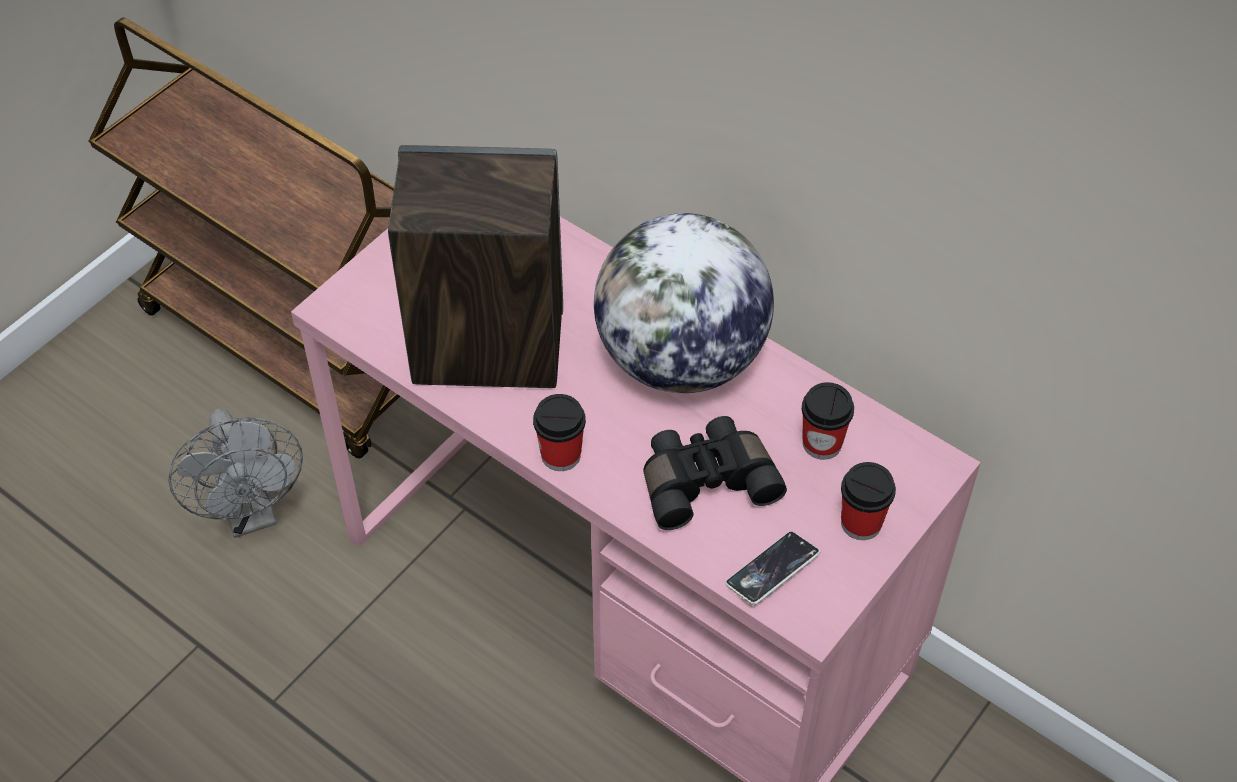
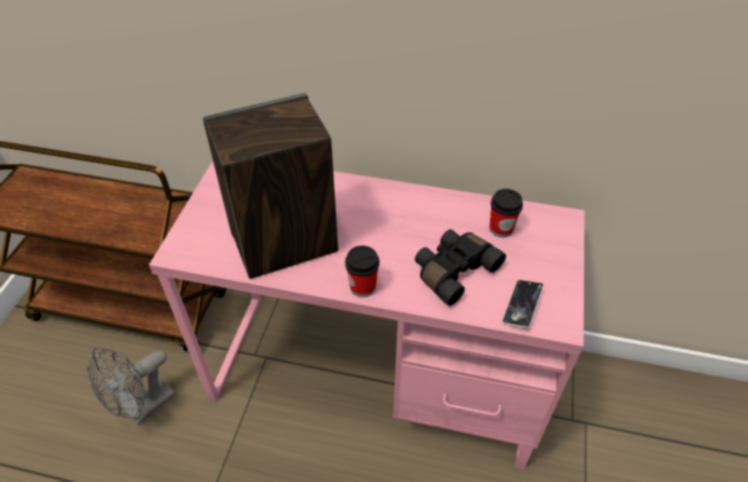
camera: 25 degrees left, 5 degrees down
(251, 513) = (143, 408): grey fan -> grey fan turned 90 degrees clockwise
(681, 359) = (398, 212): globe -> none
(861, 523) = (549, 262): cup -> none

